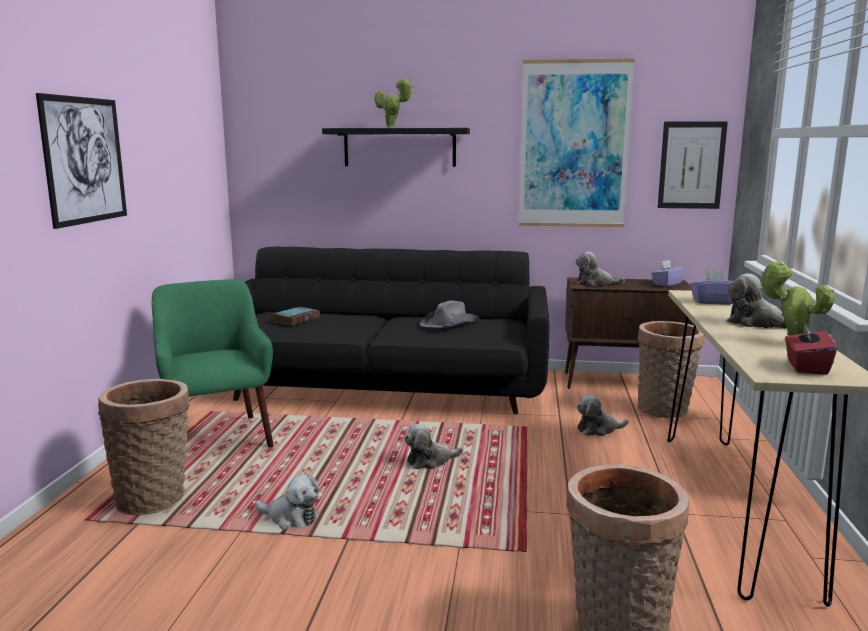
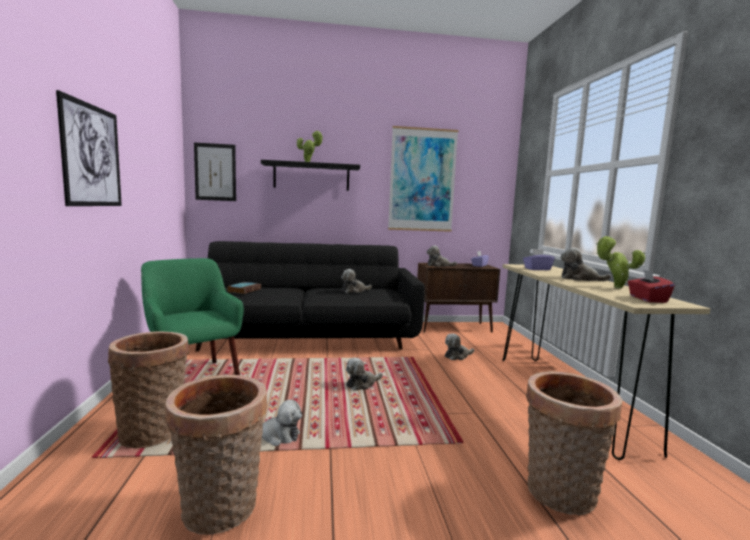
camera: 15 degrees left, 5 degrees down
(451, 323) = (354, 291): grey hat -> plush toy
(664, 411) = (488, 343): basket -> basket (220, 511)
(691, 165) = (489, 195): picture -> picture (215, 172)

